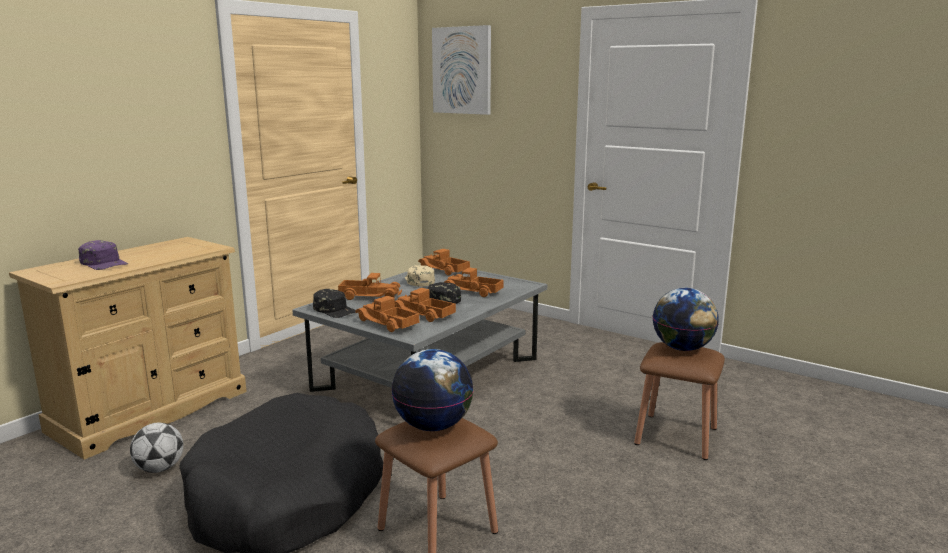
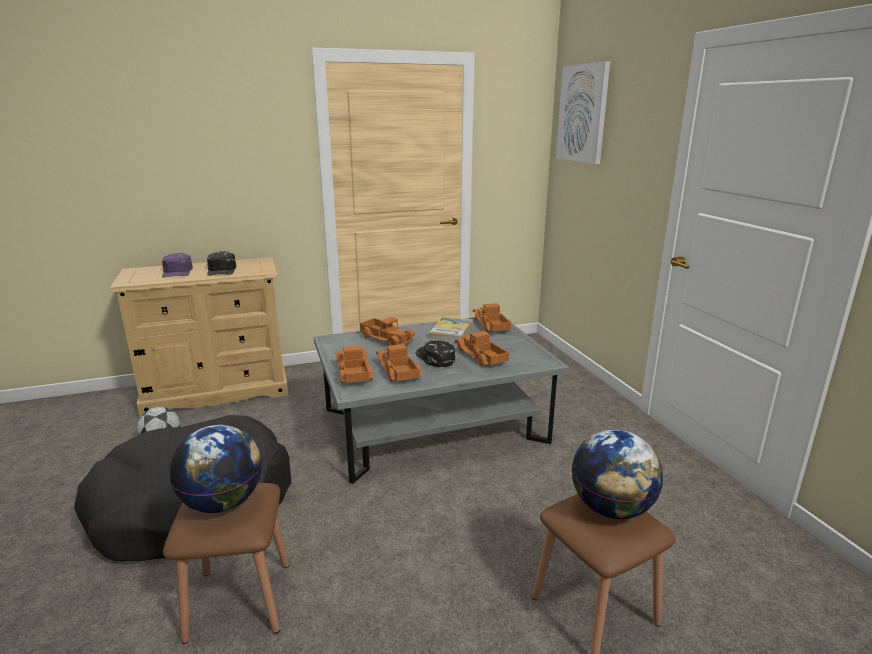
camera: 35 degrees right, 5 degrees up
(335, 310) = (339, 346): black cap -> black cap (222, 270)
(418, 281) = (451, 332): beige cap -> book

